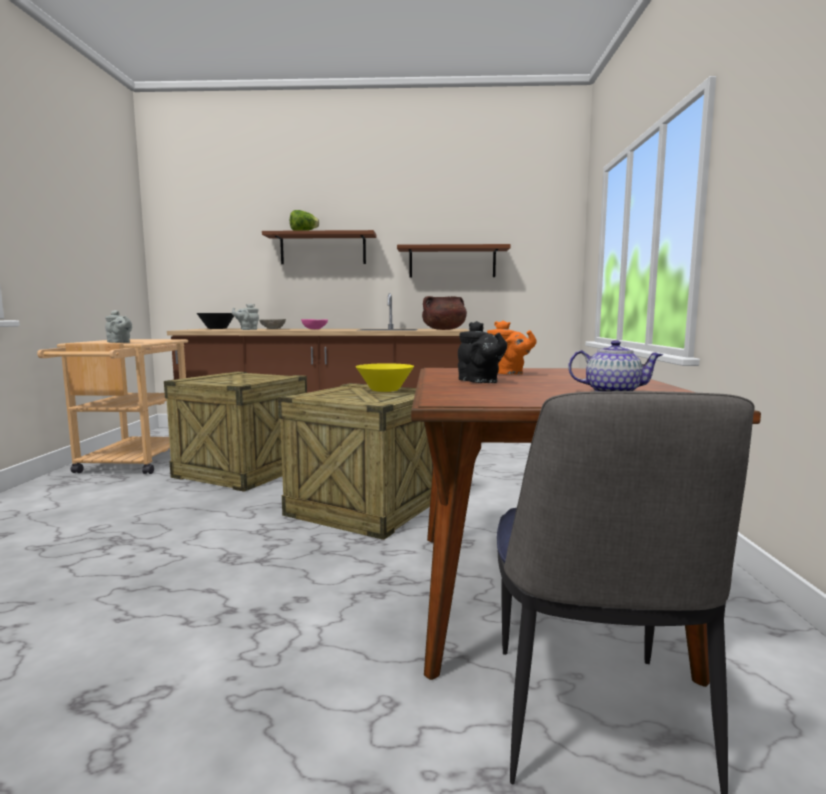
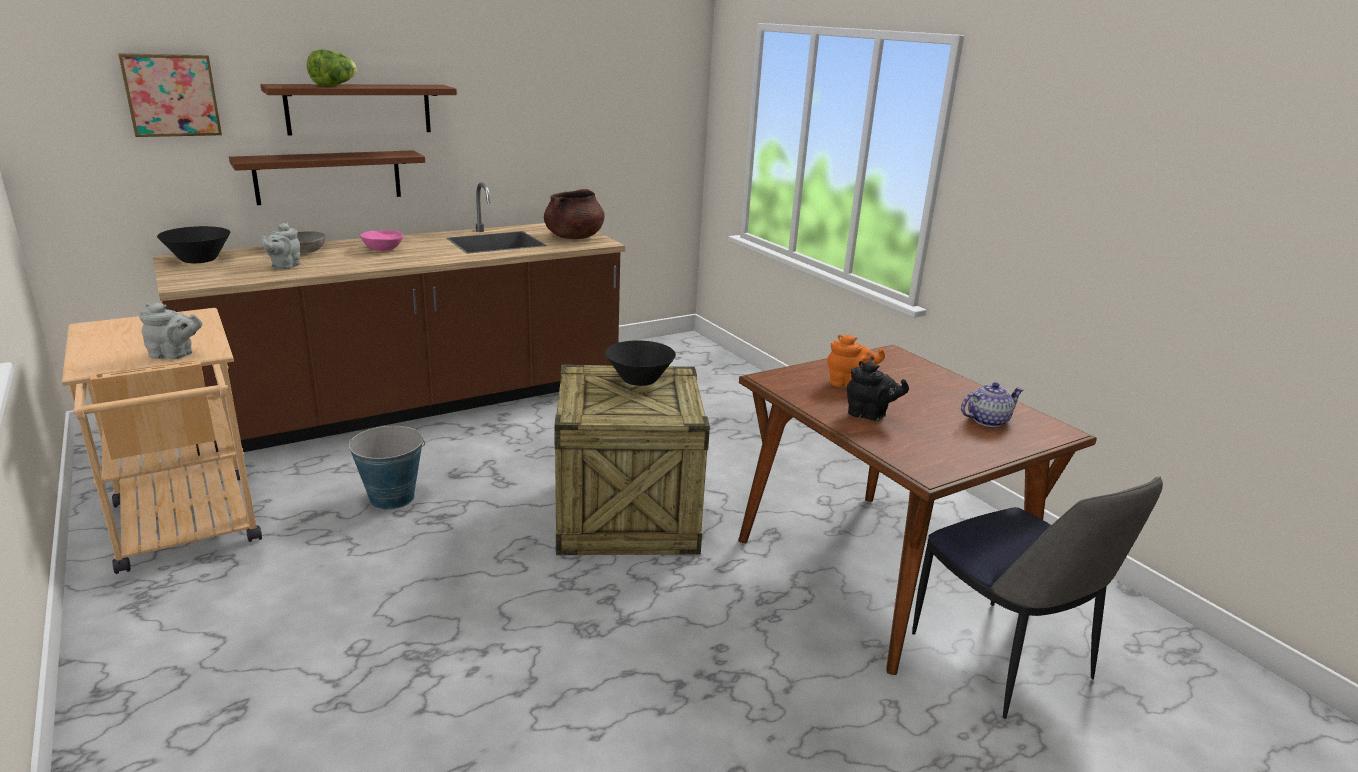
camera: 35 degrees left, 15 degrees up
(225, 241) = (171, 95): none -> picture
(241, 471) = (391, 498): crate -> bucket
(384, 390) = (639, 380): yellow bowl -> black bowl
(452, 262) = (553, 127): brown shelf -> brown shelf (328, 177)

